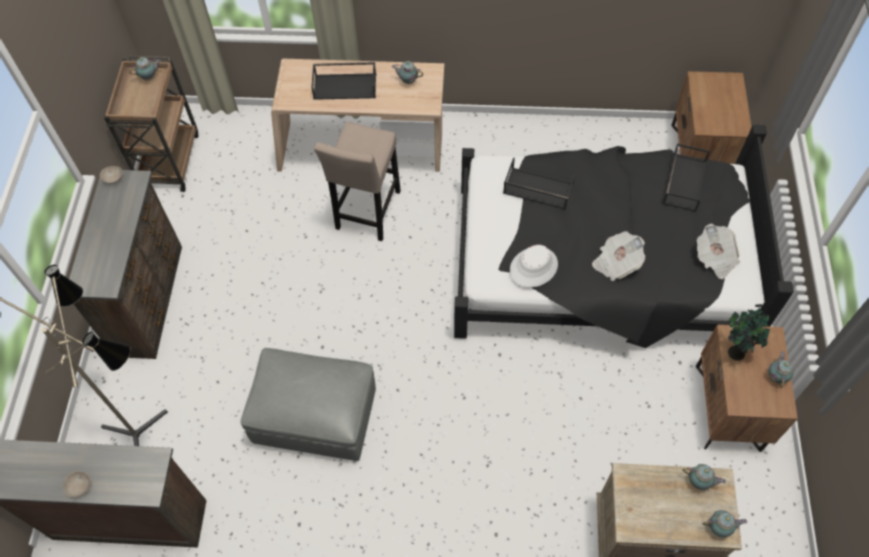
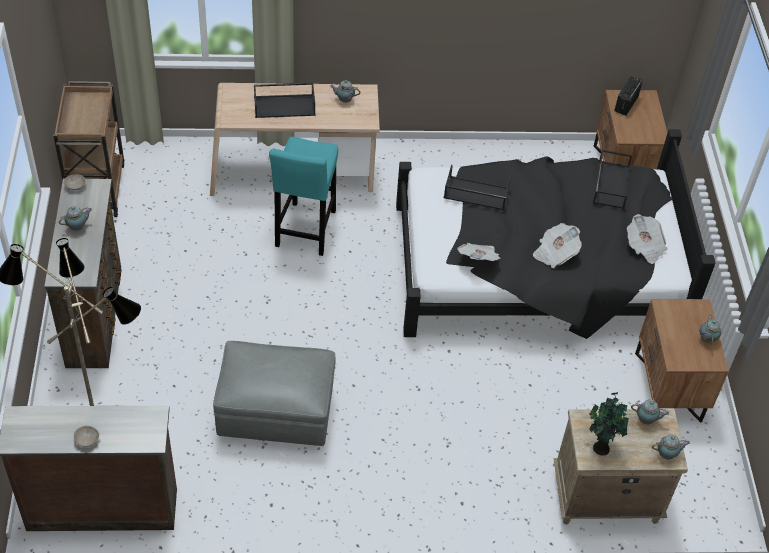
camera: 10 degrees left, 10 degrees down
(150, 77) = (91, 100): teapot -> teapot (78, 227)
(367, 213) = (305, 232): beige stool -> turquoise stool
(533, 267) = (479, 259): white hat -> newspaper
(708, 89) = (626, 104): none -> radio
(735, 351) = (669, 320): potted plant -> potted plant (600, 447)

